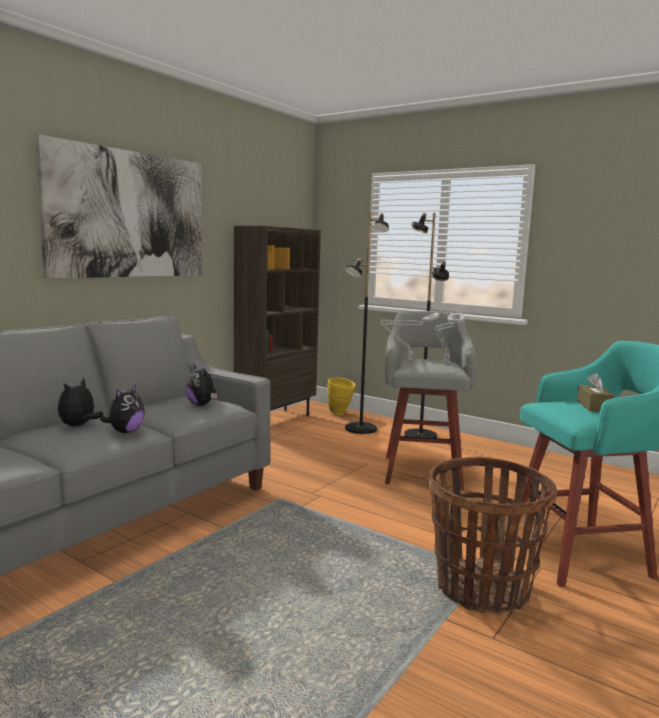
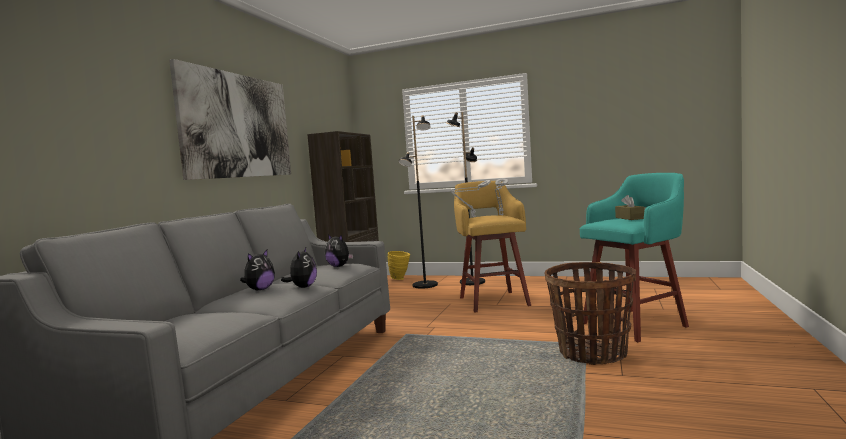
camera: 15 degrees left, 5 degrees down
(79, 426) = (259, 289): plush toy -> plush toy turned 150 degrees counterclockwise
(422, 471) = (493, 301): grey stool -> yellow stool

